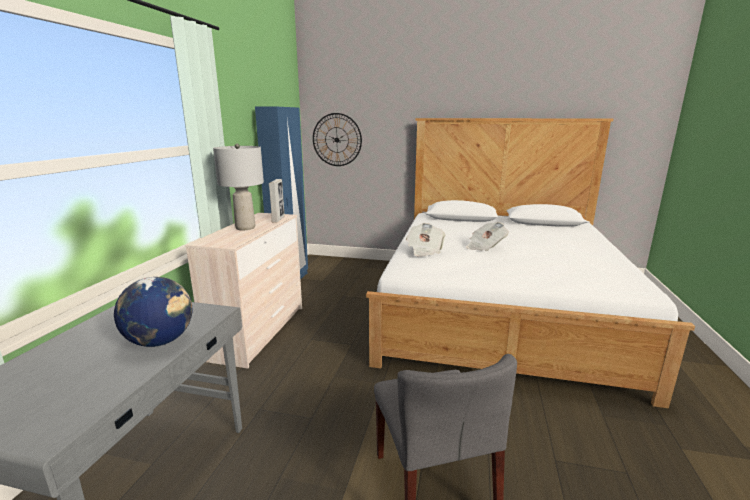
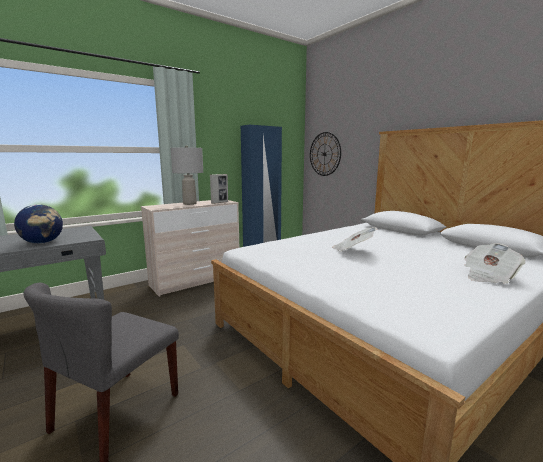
camera: 40 degrees right, 5 degrees down
(424, 250) = (292, 241): newspaper -> newspaper (488, 276)

